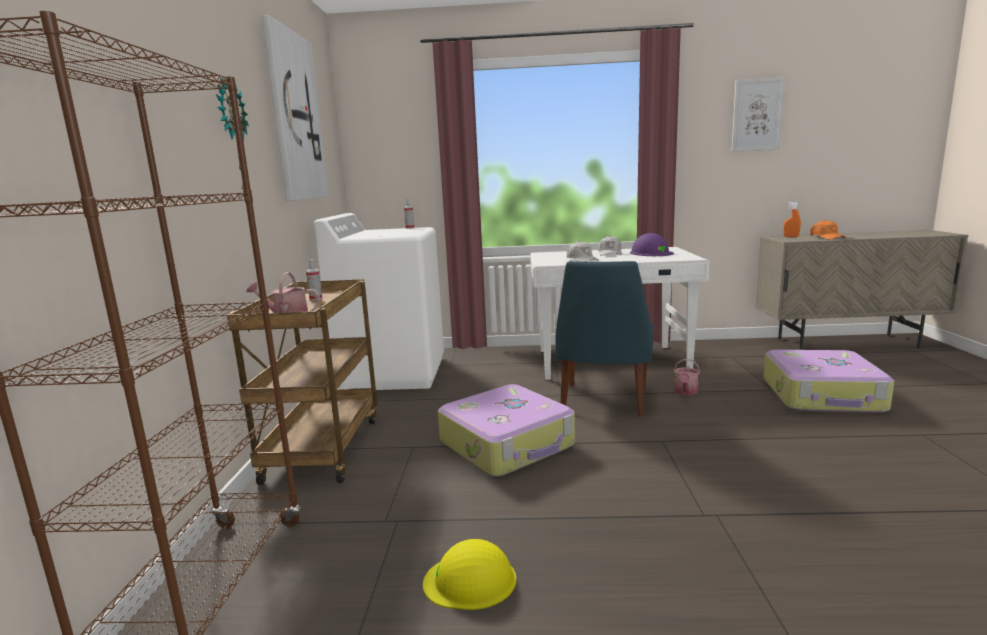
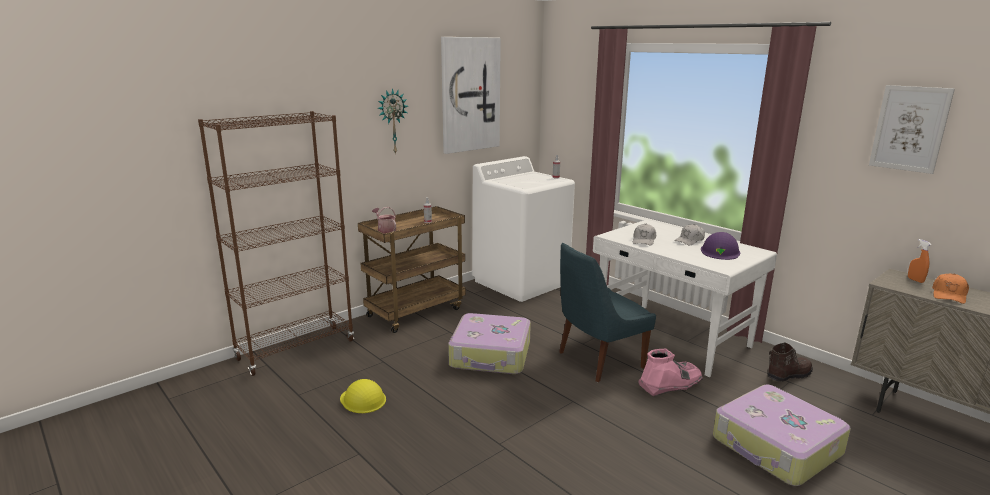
camera: 45 degrees right, 5 degrees up
(685, 392) = (669, 384): watering can -> pink boot
(722, 353) = (788, 375): none -> brown boot

